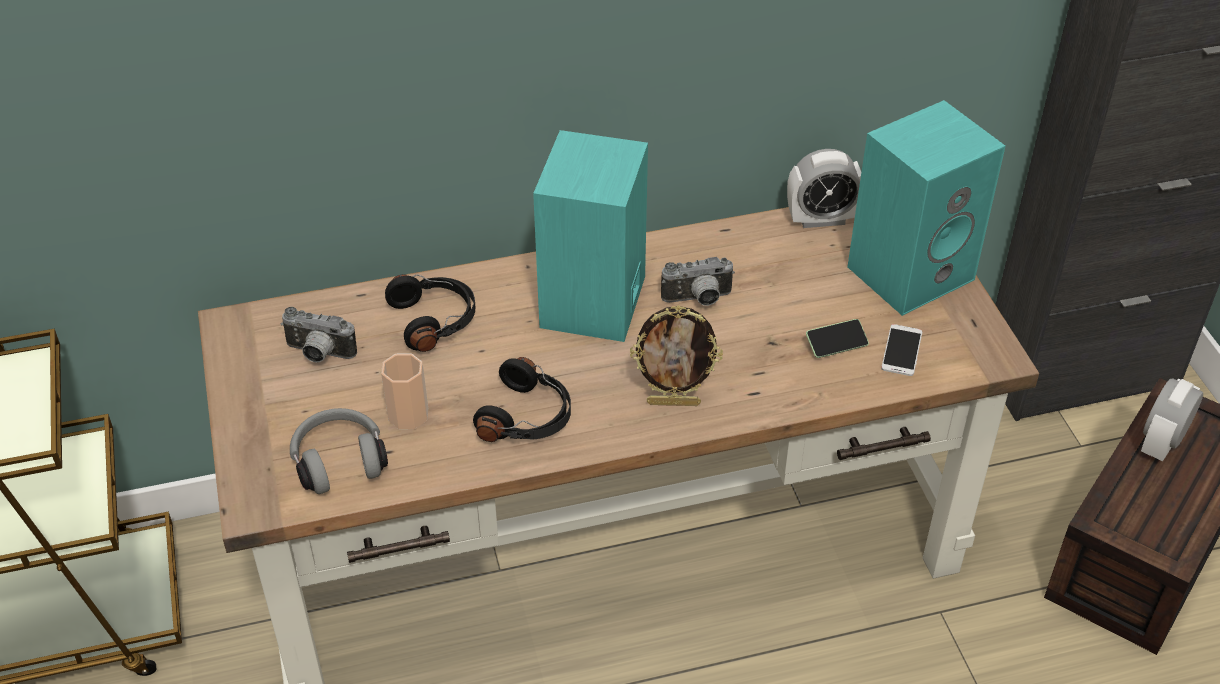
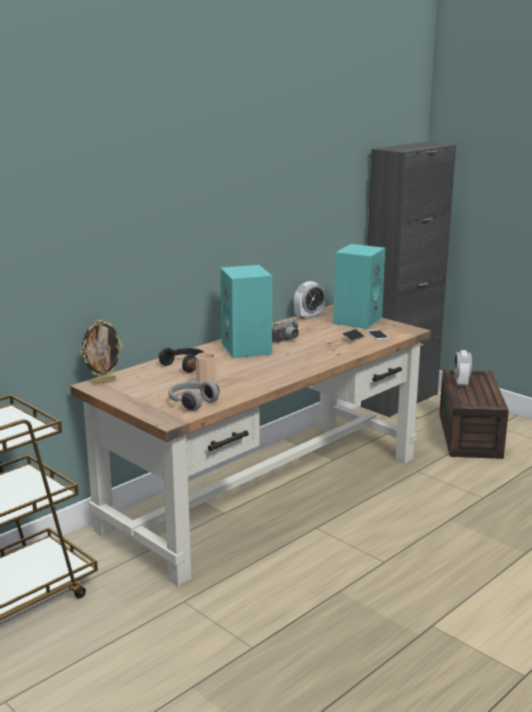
camera: 30 degrees left, 25 degrees down
(318, 354) = (144, 383): camera -> none
(528, 417) = (258, 377): black headphones -> none
(674, 402) = (311, 362): picture frame -> picture frame (103, 382)

